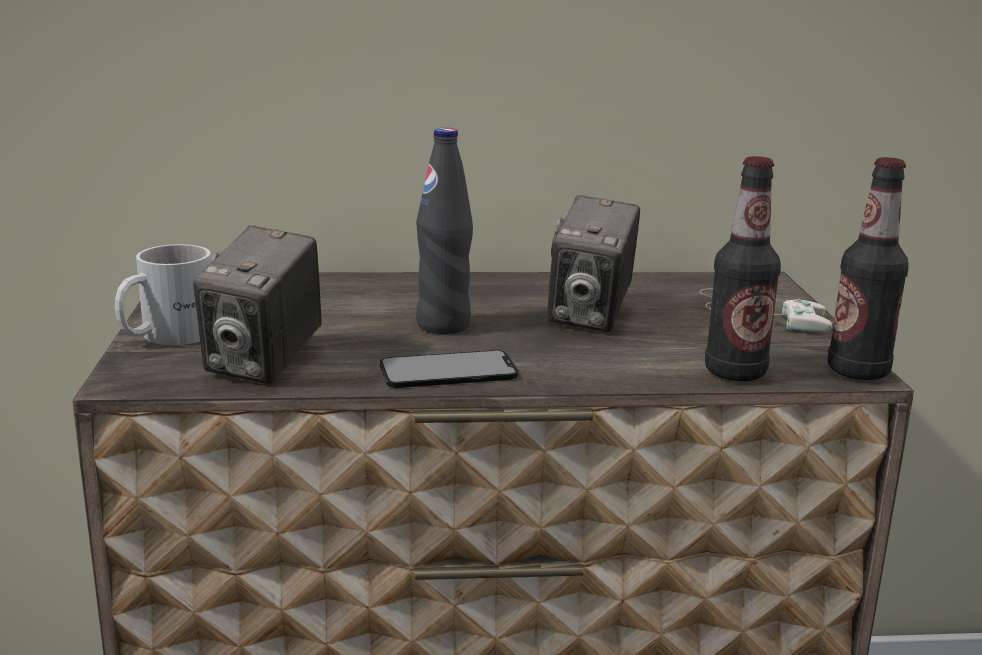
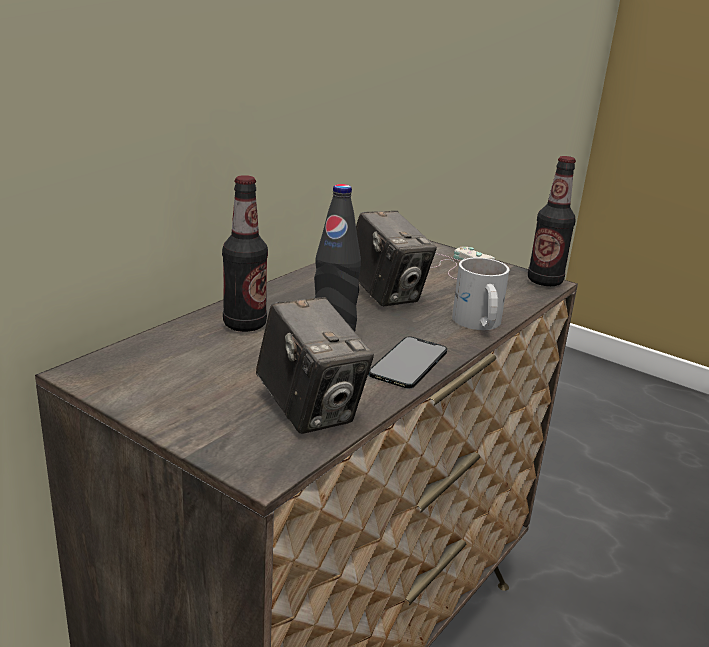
camera: 50 degrees left, 5 degrees up
(165, 335) = (191, 423): white mug -> white mug (477, 323)
(735, 372) = (511, 302): bottle -> bottle (245, 324)

